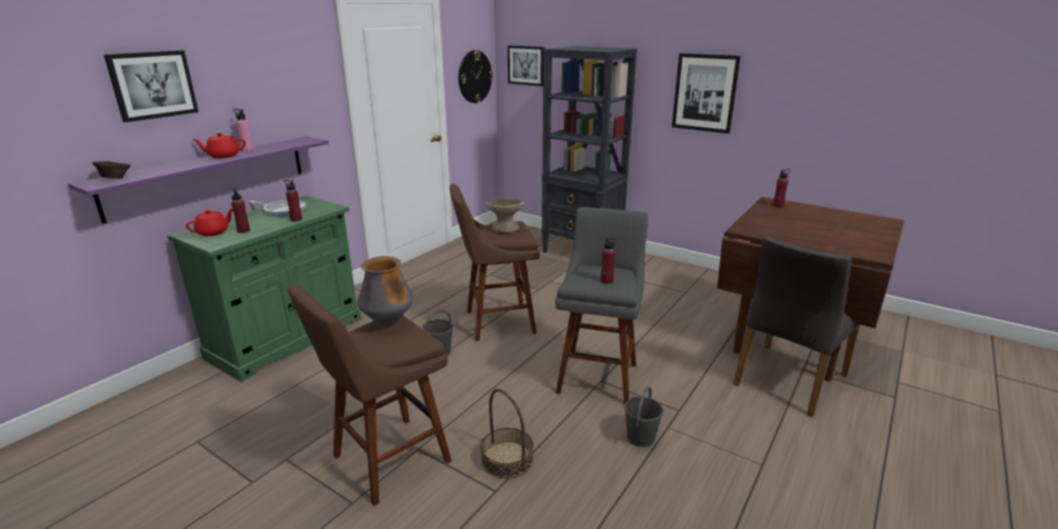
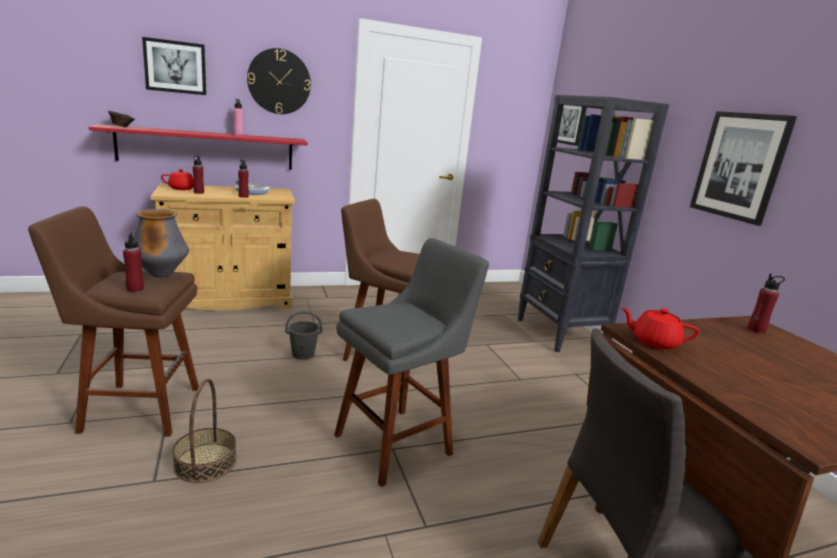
camera: 35 degrees right, 5 degrees down
(210, 176) = (207, 148): purple shelf -> red shelf
(223, 156) = (214, 133): red teapot -> red teapot (654, 342)
(287, 338) = (229, 299): green cabinet -> beige cabinet
(474, 77) = (514, 128): wall clock -> wall clock (279, 81)
(505, 228) = (404, 256): beige bowl -> none
(607, 281) = (393, 321): red bottle -> red bottle (135, 289)
(640, 438) = (340, 525): grey bucket -> none

